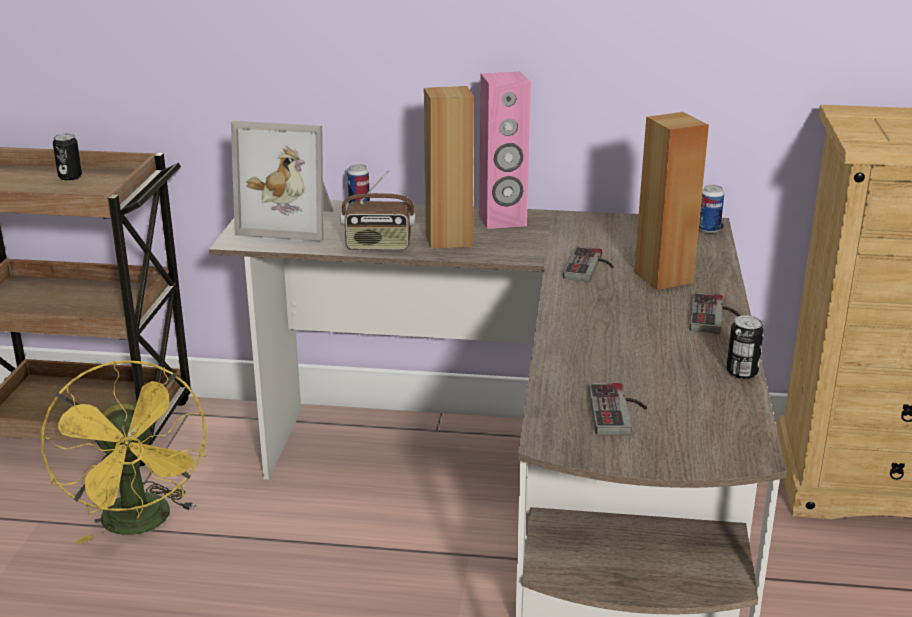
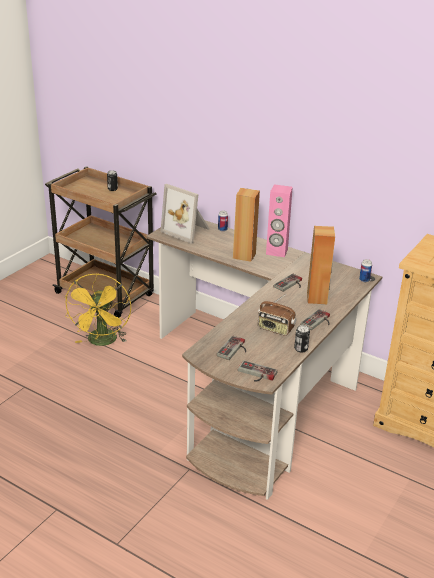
camera: 25 degrees right, 5 degrees up
(378, 246) = (212, 251): radio -> radio (275, 329)
(715, 446) = (255, 374): none -> game controller

